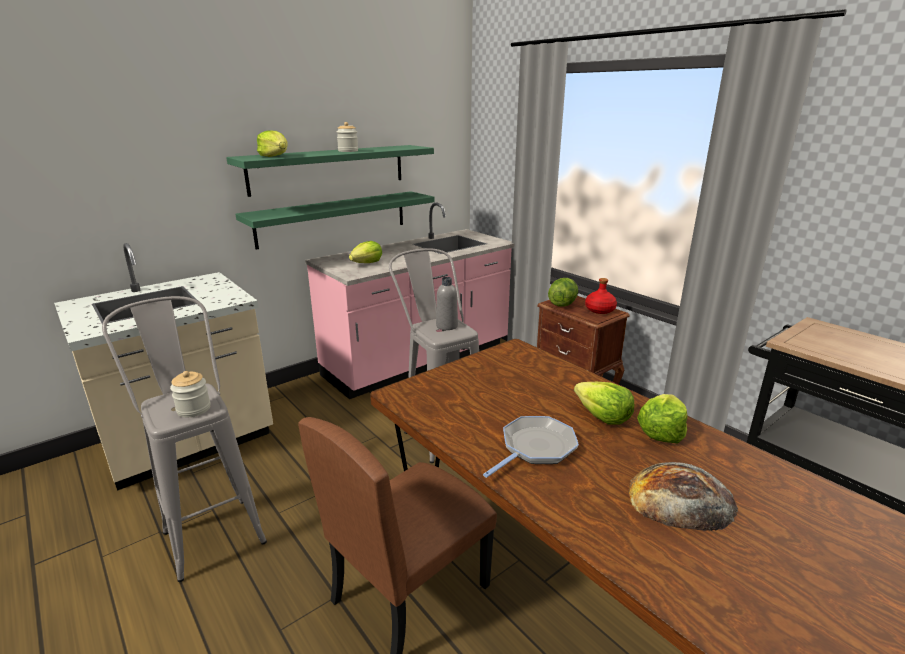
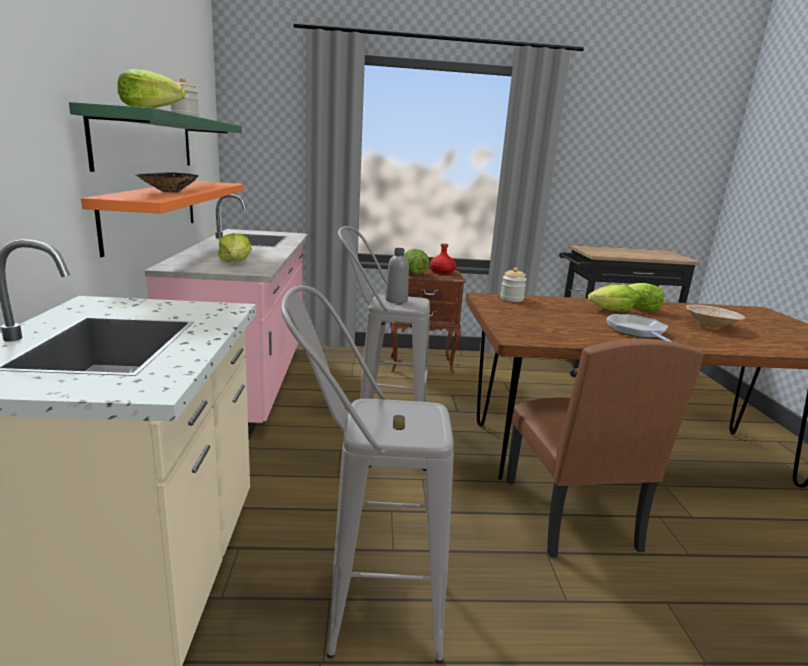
camera: 55 degrees left, 5 degrees down
(194, 409) = (420, 416): jar -> jar (511, 299)
(313, 208) = (168, 192): none -> black bowl
(333, 218) = (153, 212): green shelf -> orange shelf
(681, 499) = (712, 326): bread -> beige bowl

